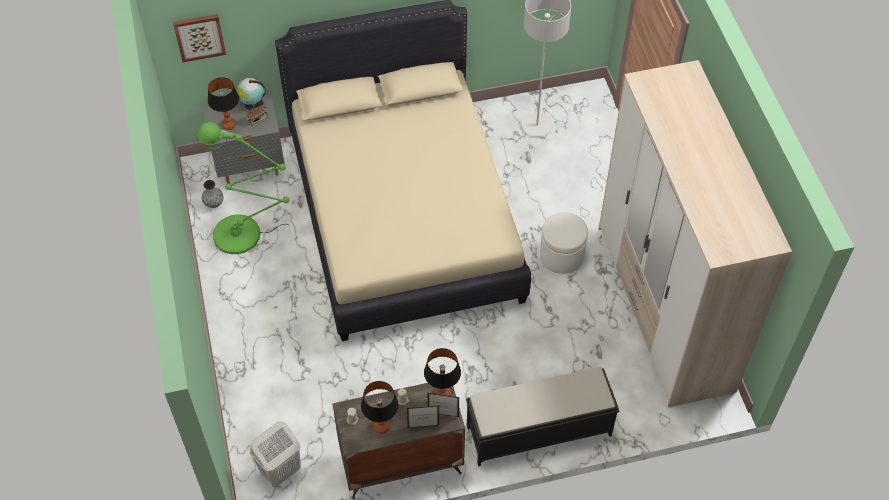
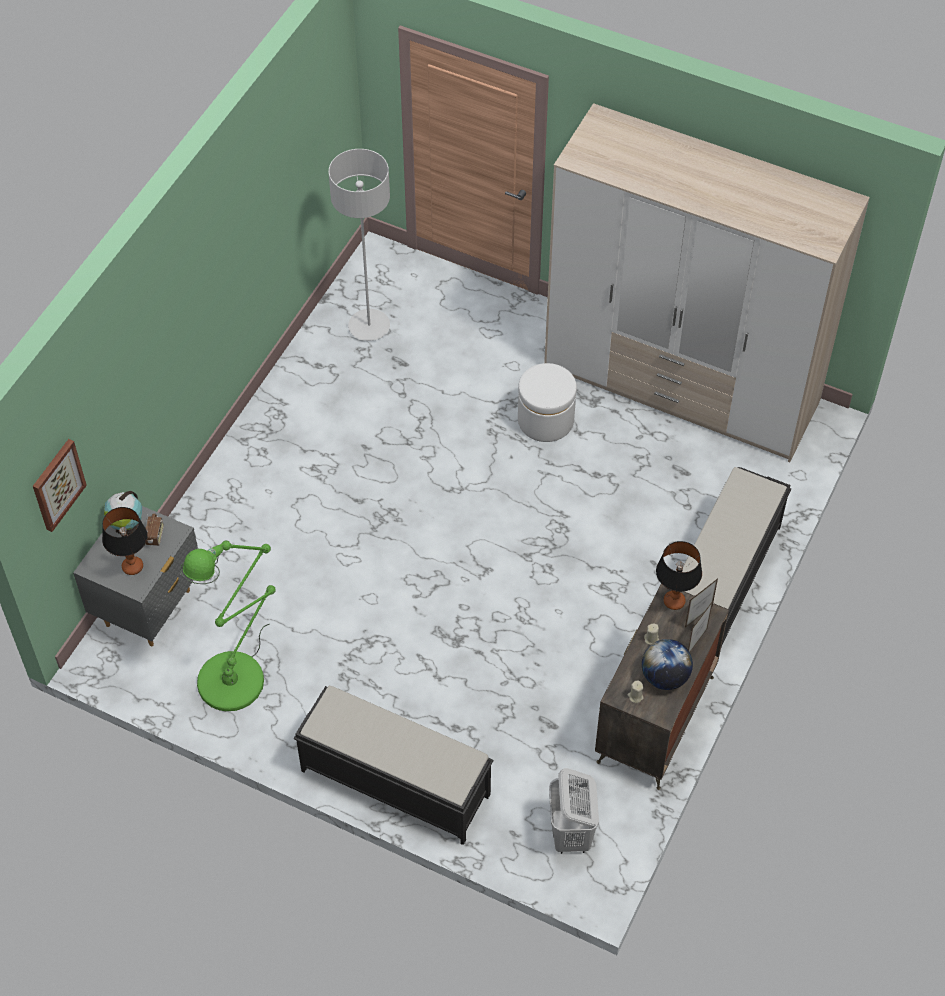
camera: 50 degrees left, 0 degrees up
(214, 204) = (165, 676): grey vase -> none
(239, 356) = (394, 782): none -> black bench
(381, 426) = (665, 677): table lamp -> globe
(404, 217) = (365, 516): beige bed -> none

